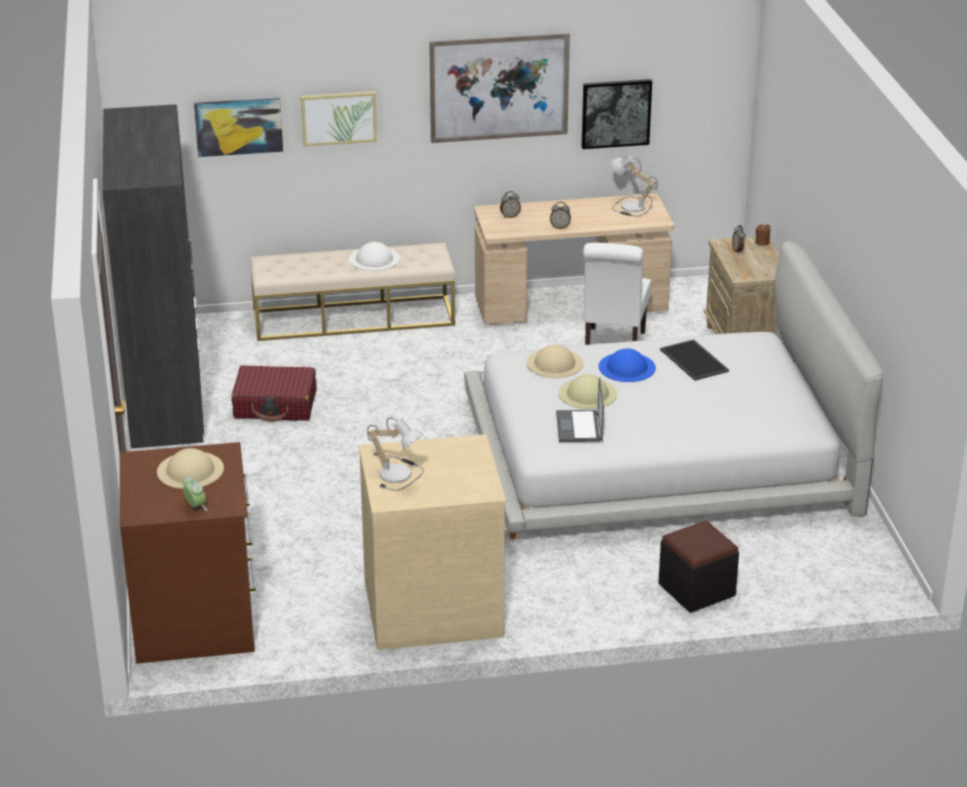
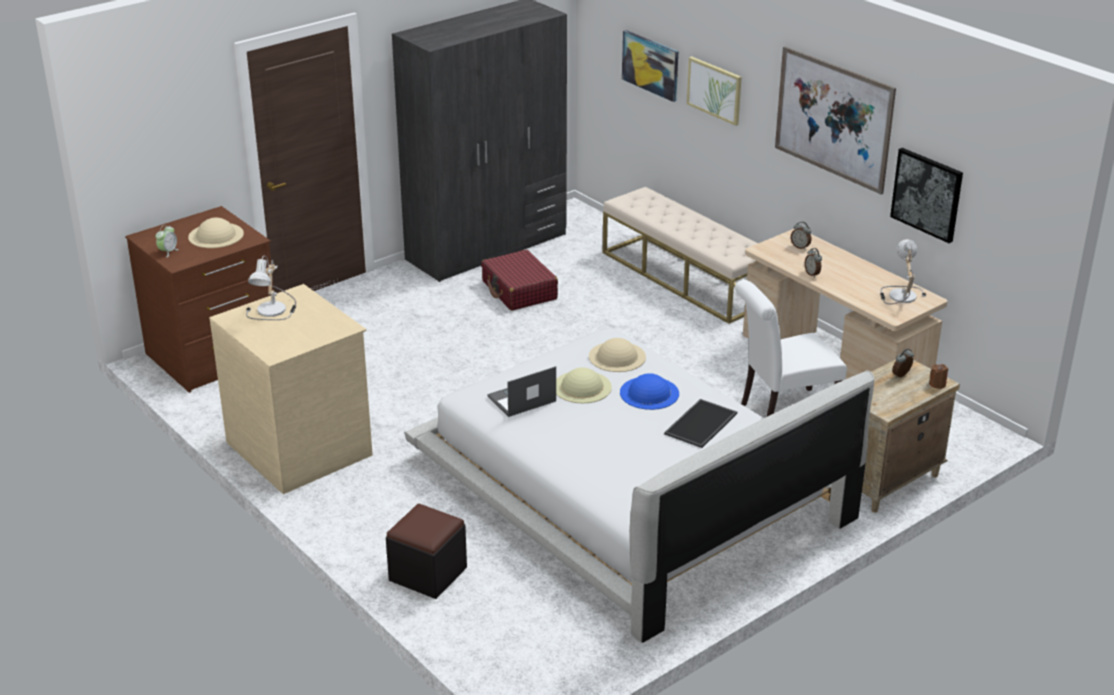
camera: 60 degrees right, 0 degrees up
(374, 258) = (702, 231): white hat -> none

